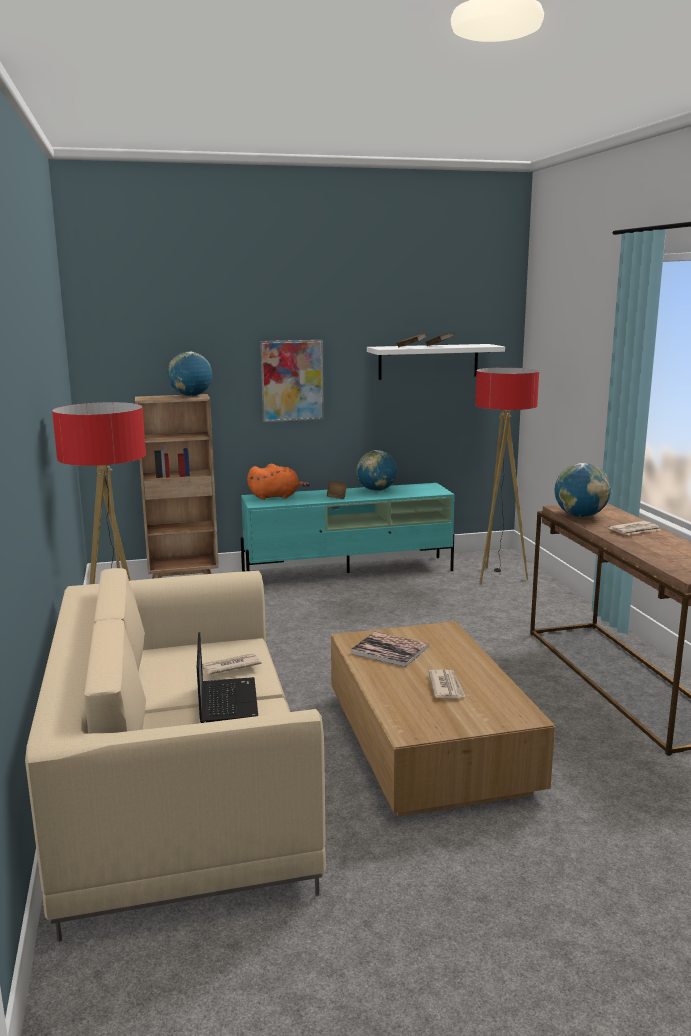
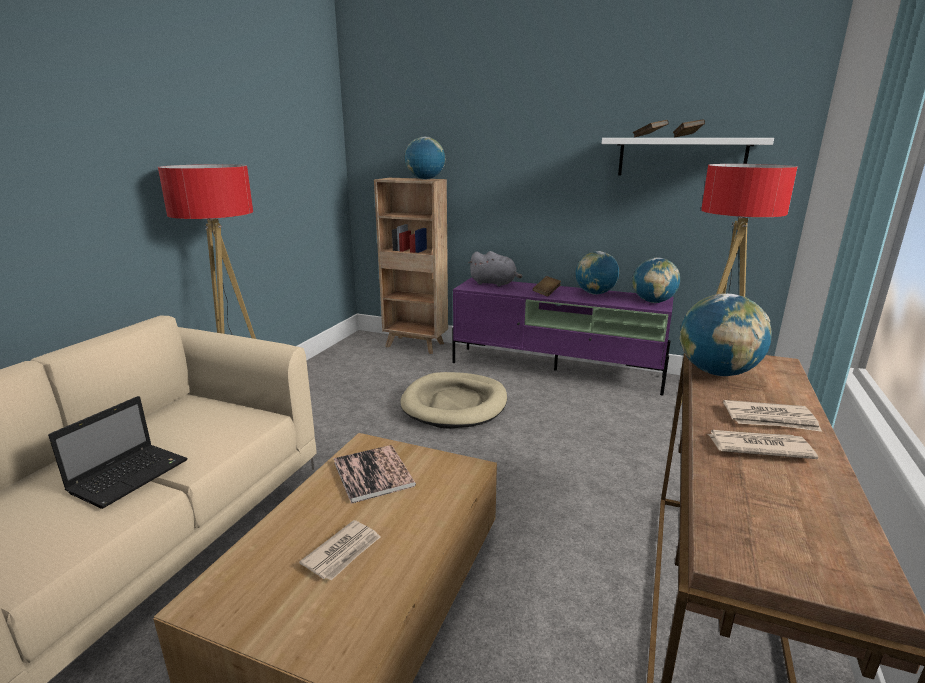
camera: 35 degrees right, 5 degrees up
(230, 666) = (199, 437): newspaper -> newspaper (757, 447)
(276, 496) = (494, 283): orange plush toy -> grey plush toy
(292, 380) = (526, 171): picture -> none
(303, 619) = (455, 404): none -> beige dog bed
(349, 572) = (556, 370): turquoise tv stand -> purple tv stand
(430, 489) = (653, 302): none -> globe

